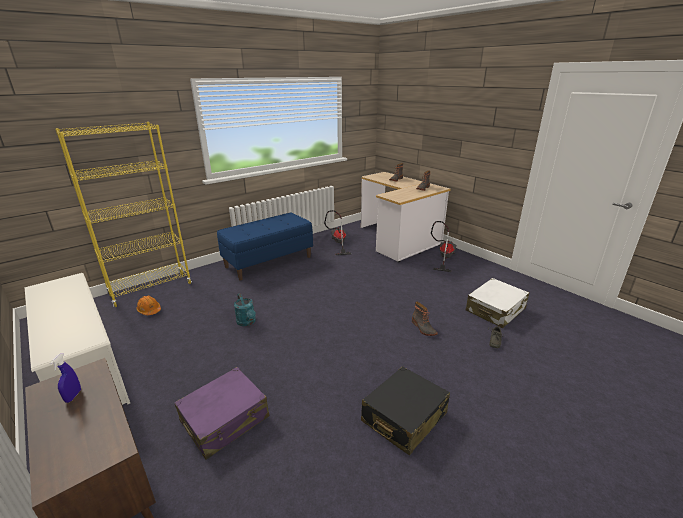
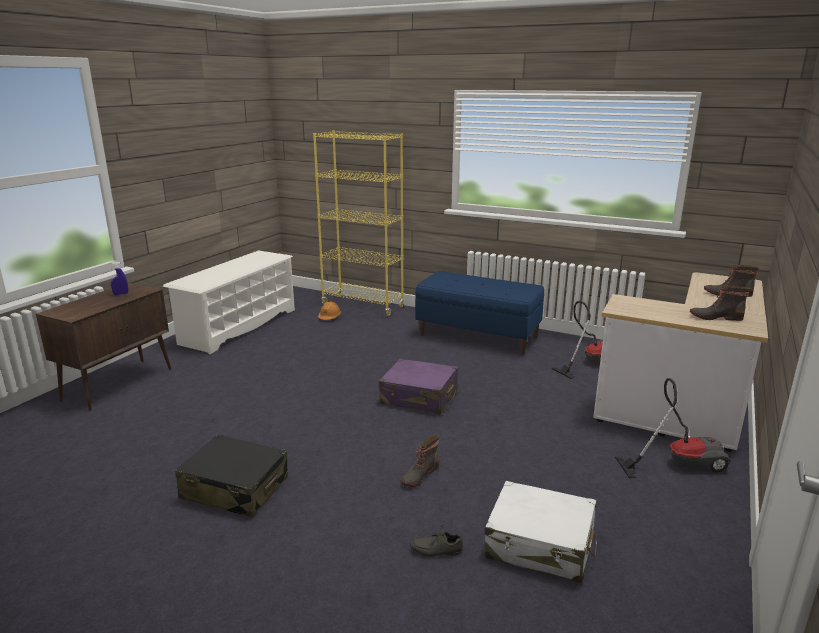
camera: 65 degrees right, 5 degrees down
(225, 419) = (203, 395): purple suitcase -> purple suitcase (419, 397)
(247, 322) = (343, 362): turquoise watering can -> none

